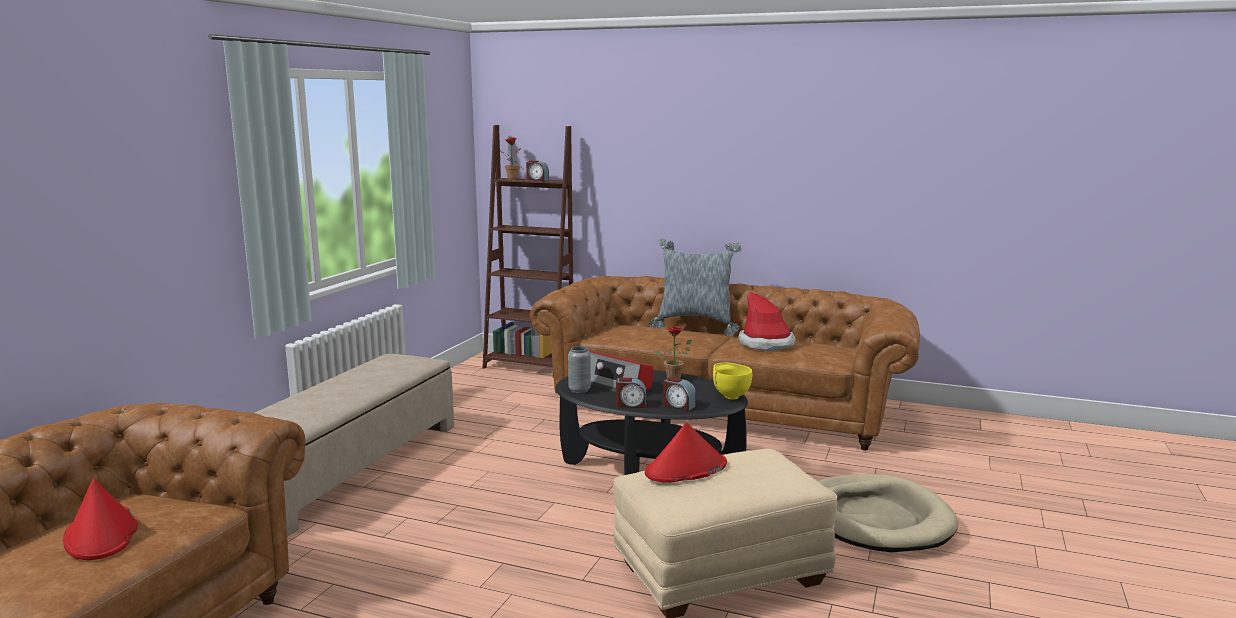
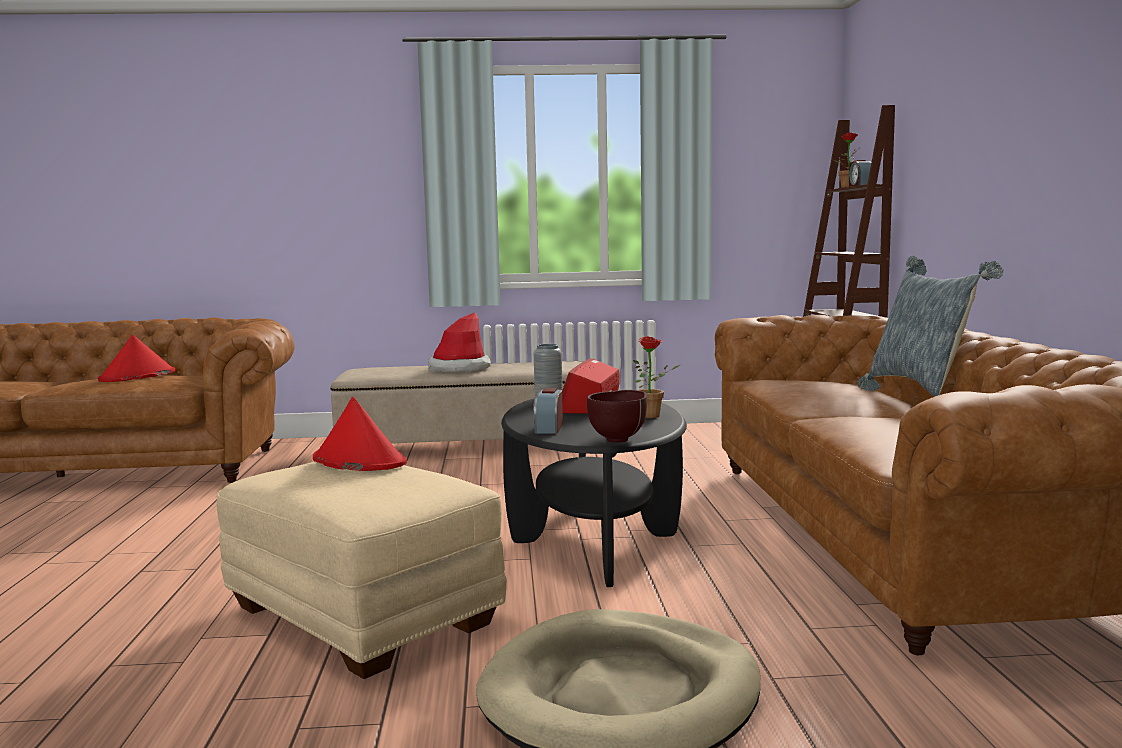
camera: 65 degrees right, 5 degrees down
(630, 404) = (526, 416): alarm clock -> none
(730, 396) = (619, 439): yellow bowl -> brown bowl
(766, 344) = (894, 423): hat -> hat (459, 369)

